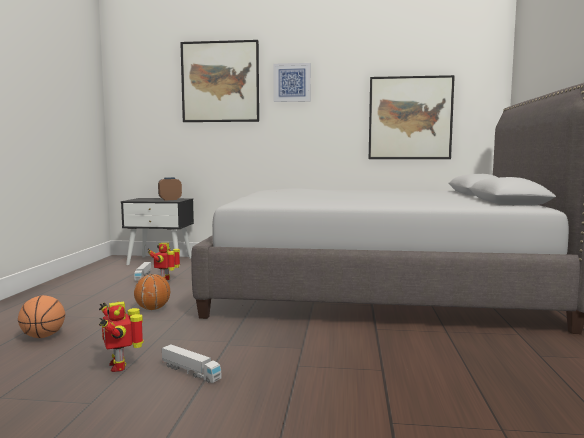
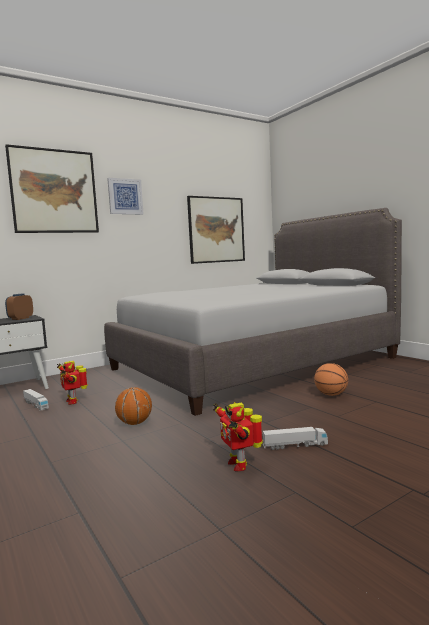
camera: 40 degrees left, 0 degrees up
(43, 336) = (99, 479): basketball -> basketball (331, 395)
(120, 365) = (239, 464): toy robot -> toy robot turned 45 degrees clockwise

